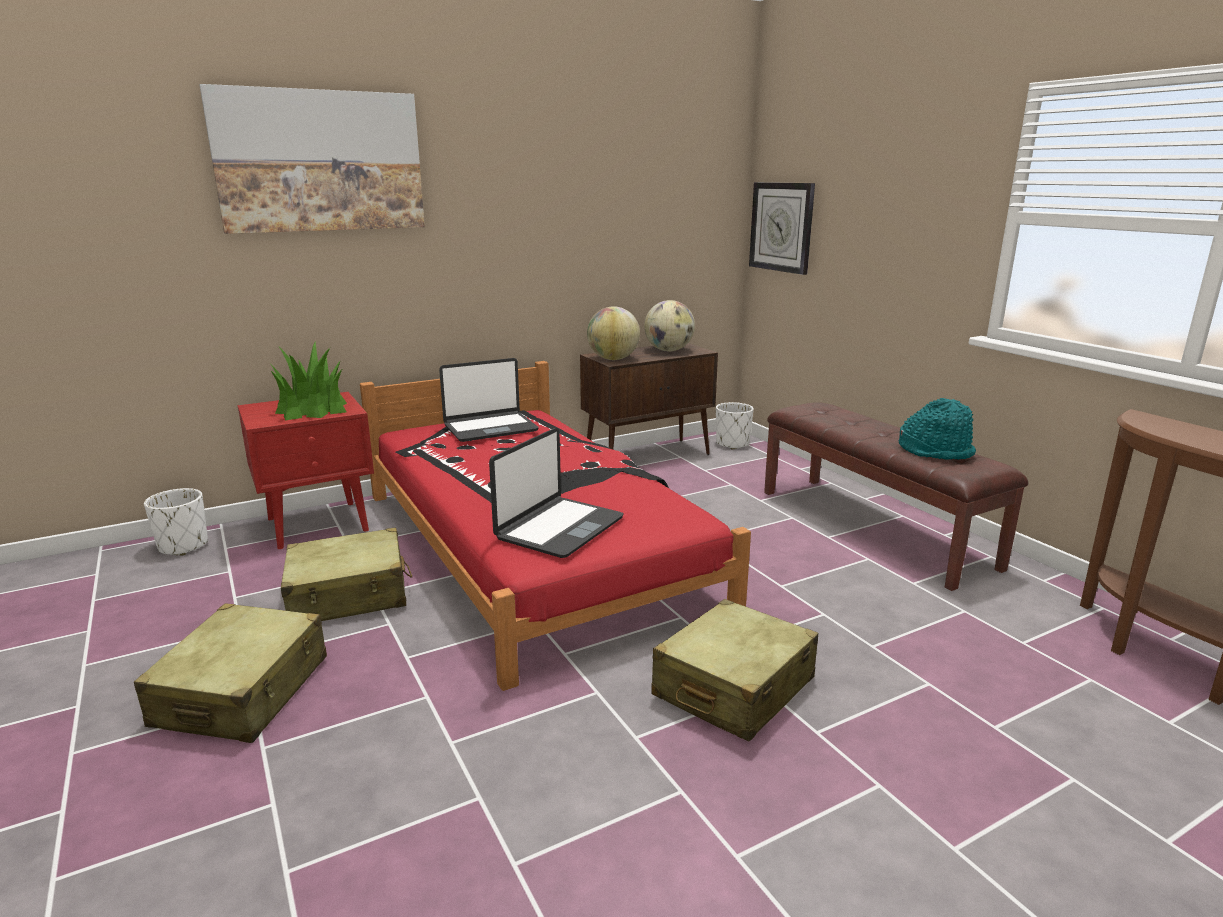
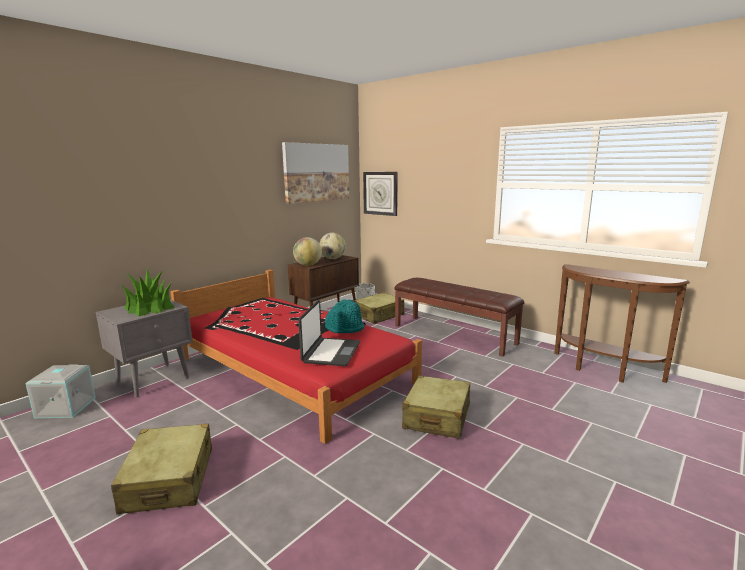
camera: 20 degrees left, 5 degrees down
(183, 546) = (65, 407): white planter -> grey storage box
(319, 524) = (154, 379): red nightstand -> grey nightstand
(320, 161) = (143, 162): picture -> picture (316, 172)
(349, 595) = (201, 414): beige suitcase -> beige suitcase (379, 315)
(490, 428) = (252, 308): laptop -> none
(936, 451) = (482, 293): turquoise hat -> turquoise hat (345, 328)

